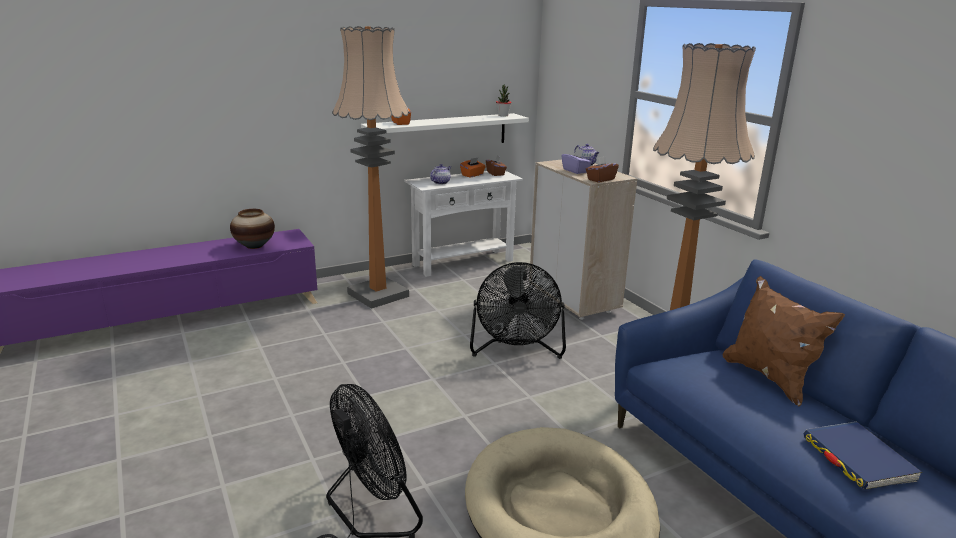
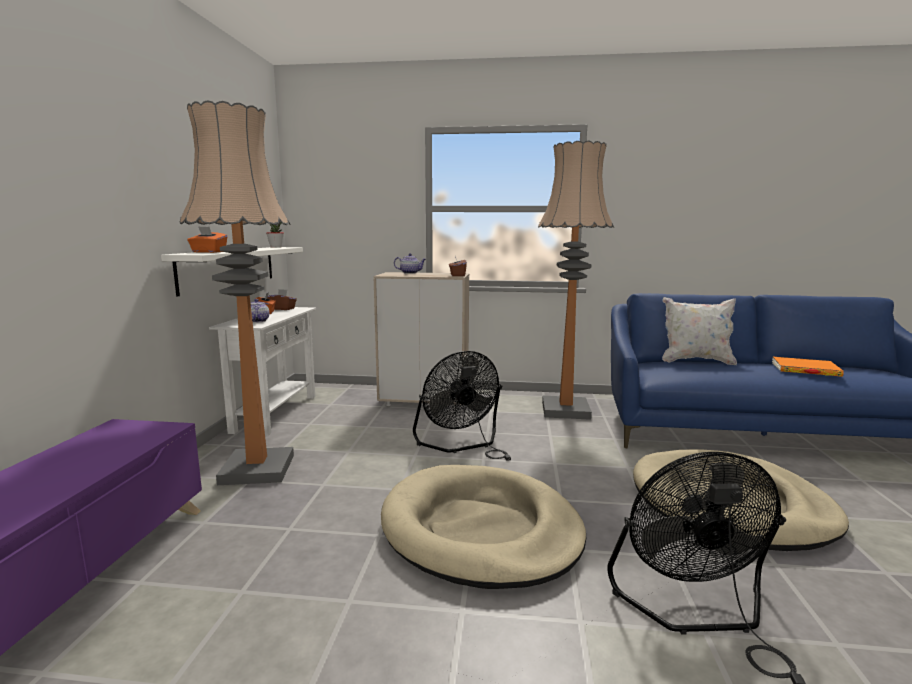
camera: 55 degrees left, 10 degrees down
(254, 246) = (98, 455): vase -> none
(383, 394) = (480, 530): none -> beige dog bed
(513, 348) = (468, 444): black fan -> black fan turned 150 degrees counterclockwise
(575, 171) = (422, 275): purple tissue box -> none
(769, 378) = (695, 361): brown pillow -> white pillow
(858, 459) = (805, 370): blue book -> orange book

